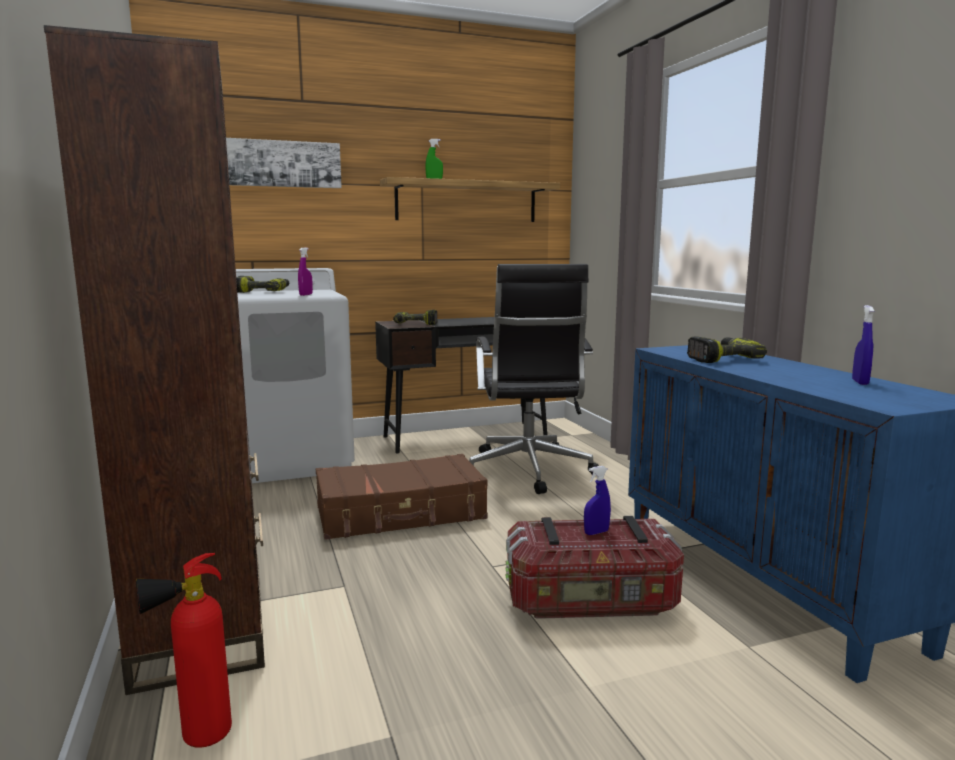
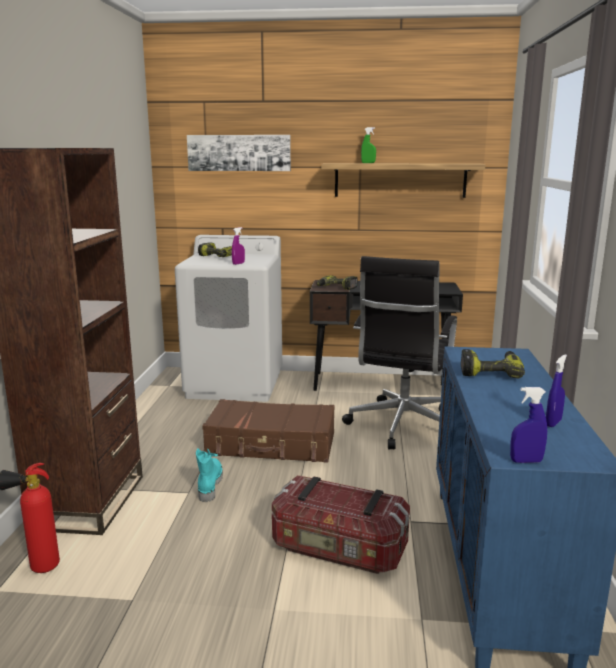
camera: 25 degrees right, 5 degrees up
(364, 571) = (209, 485): none -> turquoise boot
(596, 532) = (345, 498): blue spray bottle -> blue spray bottle (526, 461)

